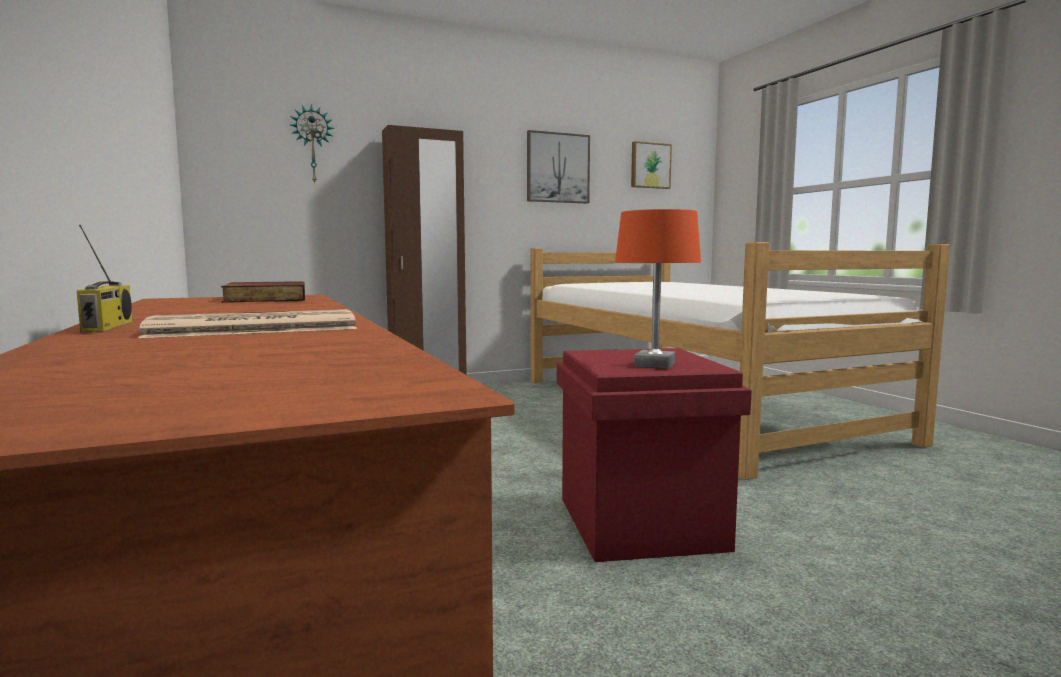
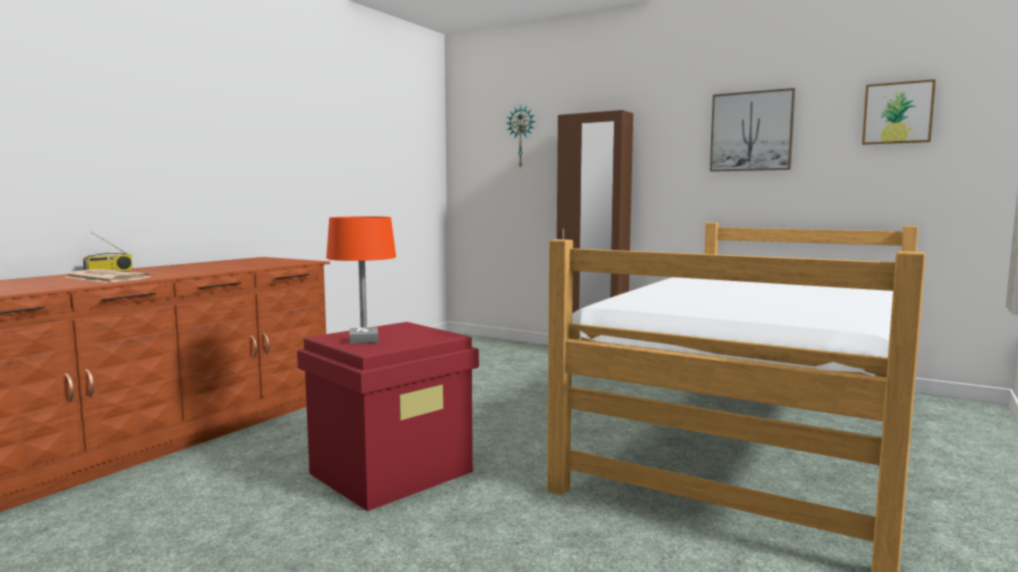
camera: 55 degrees right, 0 degrees up
(264, 298) = (278, 261): book -> none

